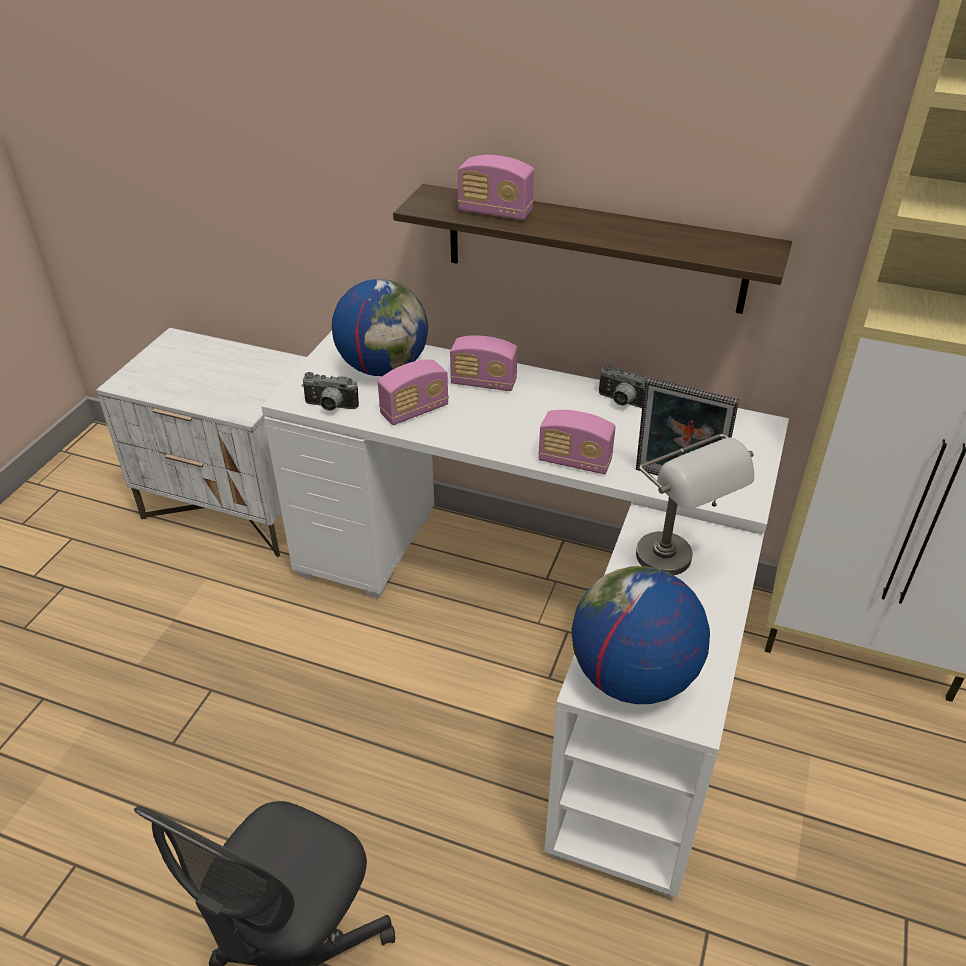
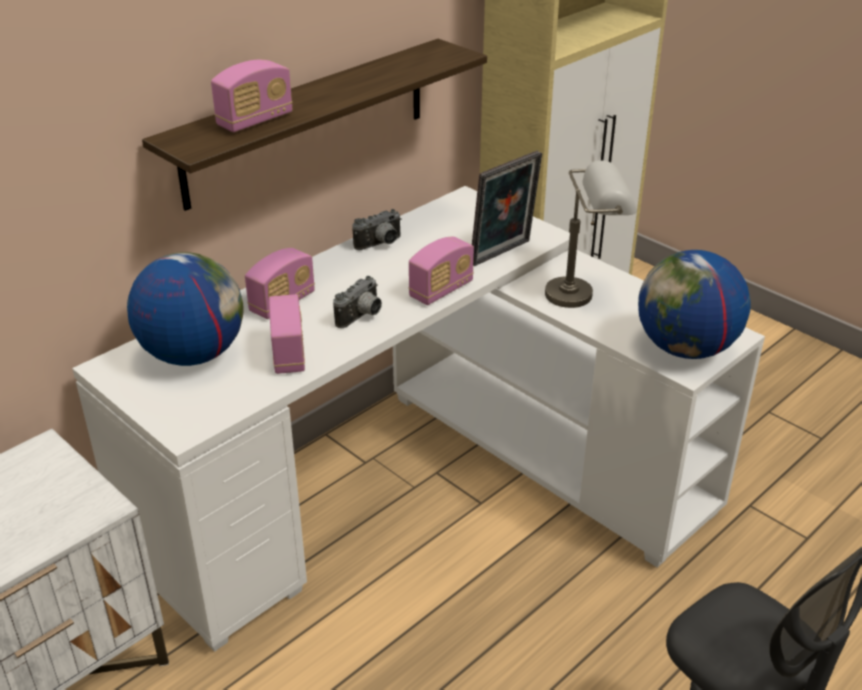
camera: 65 degrees left, 5 degrees down
(330, 407) = (229, 406): camera -> camera (362, 317)

